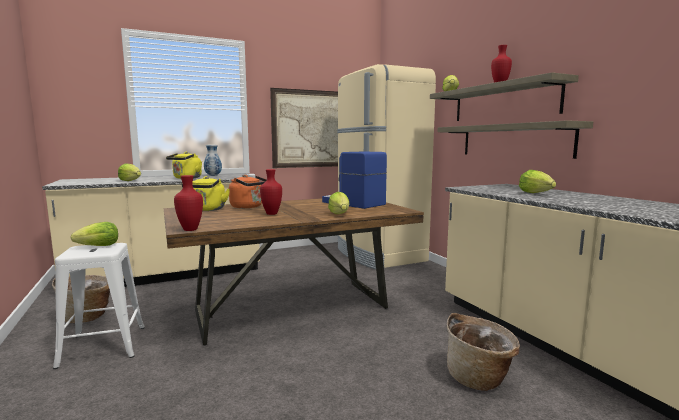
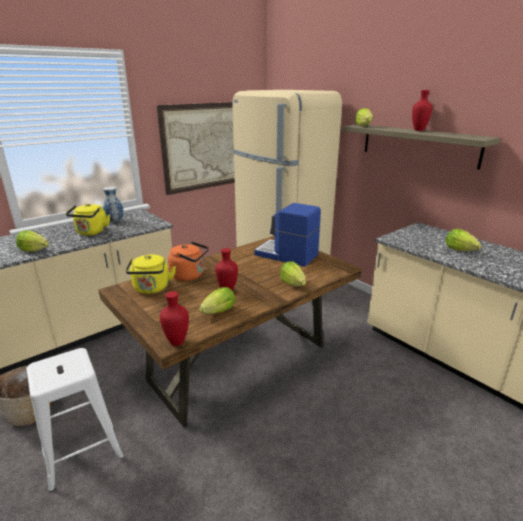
camera: 15 degrees left, 15 degrees up
(99, 246) = (61, 361): lettuce -> lettuce (219, 312)
(479, 378) = (428, 417): basket -> none
(513, 140) = (426, 183): shelf -> none

